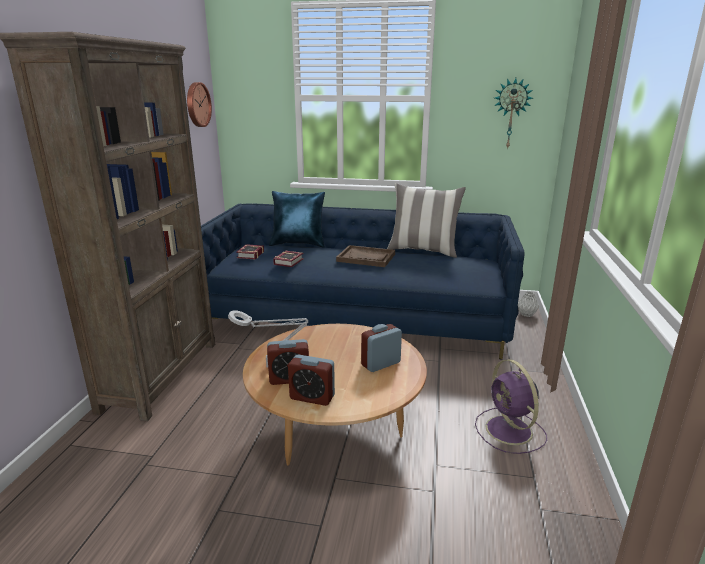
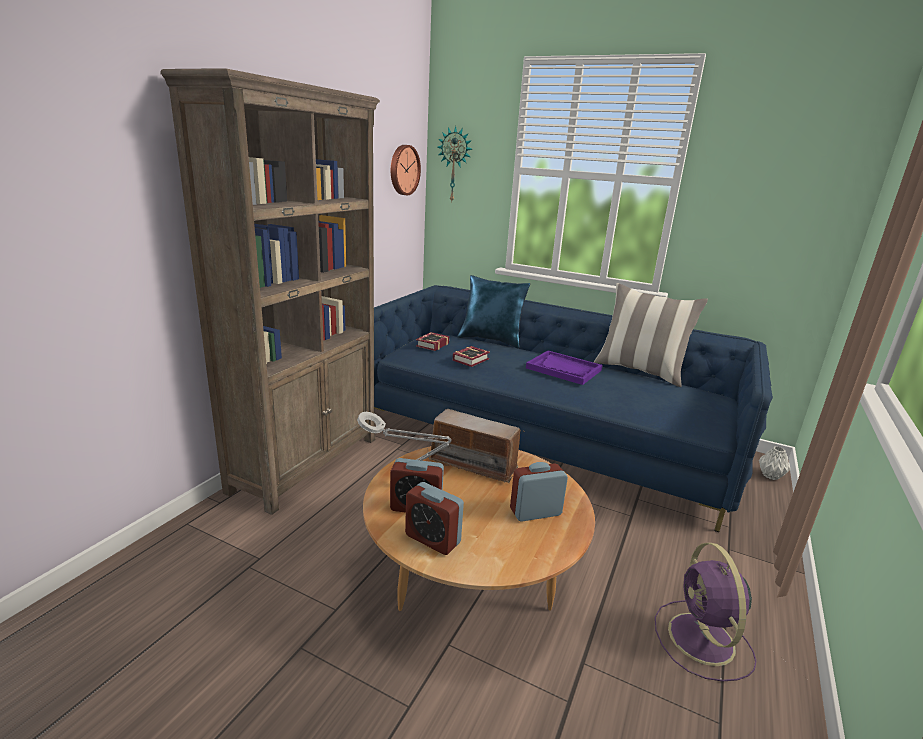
camera: 15 degrees right, 0 degrees up
(321, 340) = (474, 464): none -> radio
(366, 258) = (564, 369): brown tray -> purple tray
(511, 114) = (789, 210): wall clock -> wall clock (455, 165)

